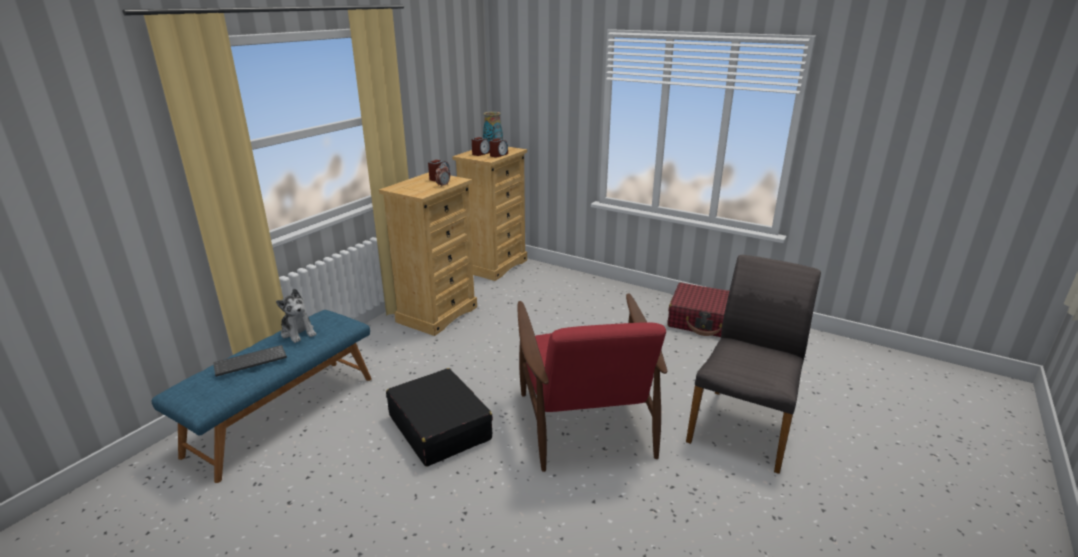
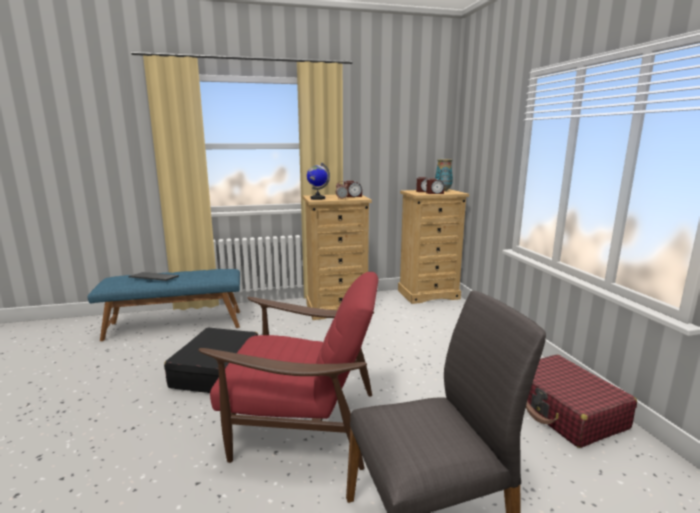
camera: 45 degrees right, 10 degrees down
(298, 332) = (199, 273): plush toy -> none
(416, 191) = (317, 198): none -> globe
(585, 420) = (302, 422): red armchair -> red armchair turned 120 degrees counterclockwise

